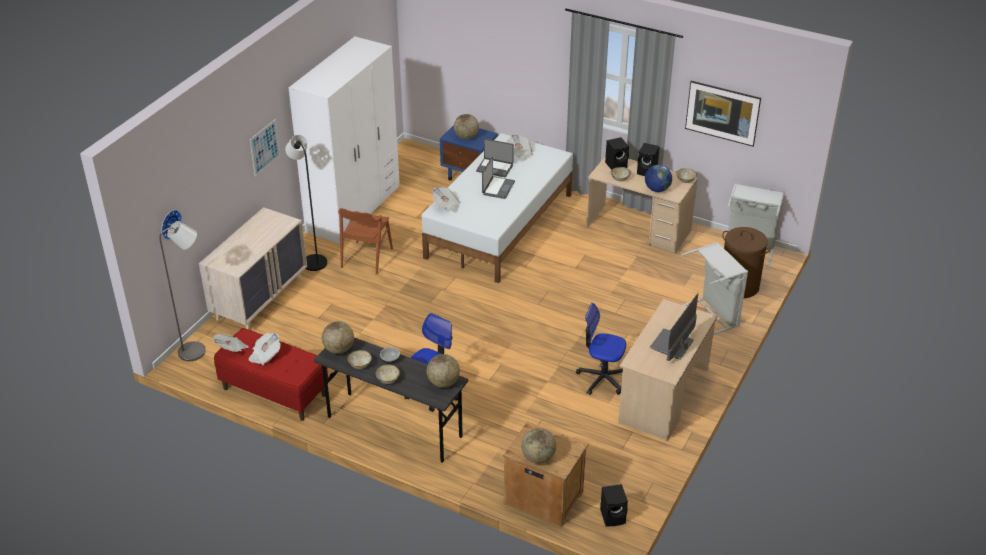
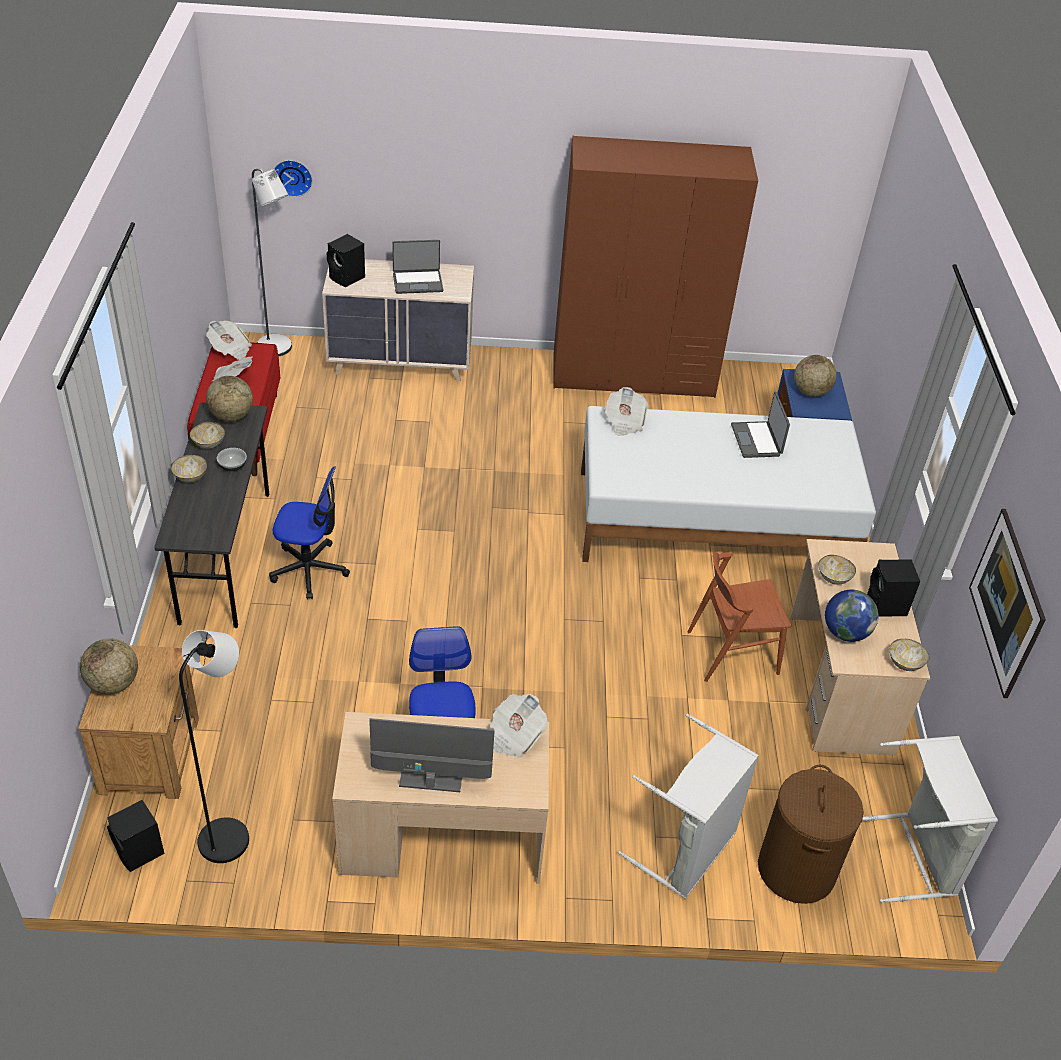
camera: 60 degrees right, 5 degrees up
(265, 147) = (504, 191): picture -> none
(312, 260) = (502, 377): black floor lamp -> black floor lamp (230, 833)
(354, 209) = (633, 375): white wardrobe -> brown wardrobe
(366, 258) = (542, 420): brown chair -> brown chair (732, 652)
(443, 383) = (209, 530): globe -> none
(497, 188) = (710, 458): laptop -> laptop (418, 282)
(519, 154) = (816, 455): newspaper -> newspaper (514, 736)
(617, 165) = (868, 564): black speaker -> black speaker (347, 278)

